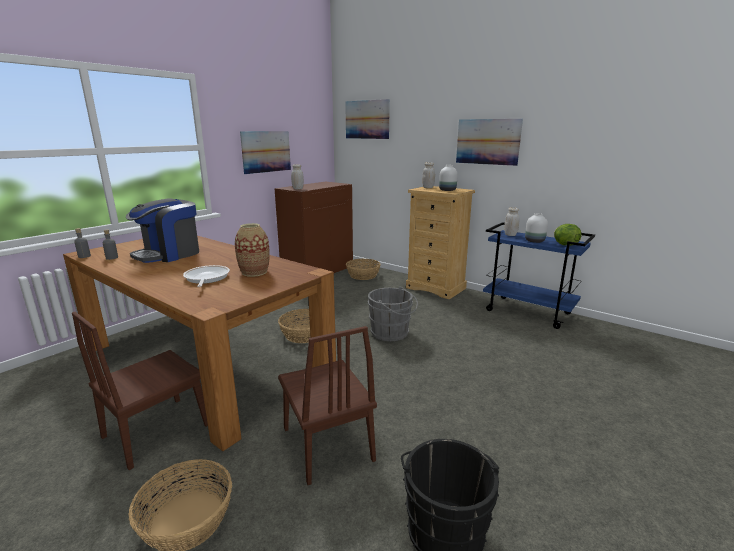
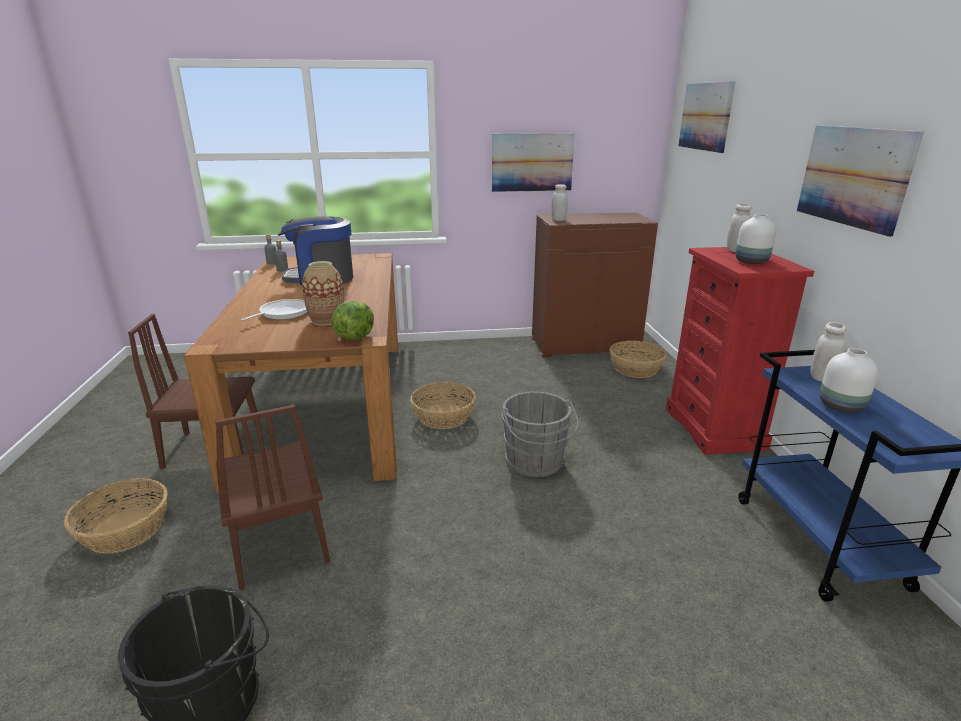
camera: 45 degrees right, 5 degrees up
(327, 444) = (278, 541): brown chair -> brown chair turned 45 degrees counterclockwise
(436, 288) = (715, 429): beige dresser -> red dresser
(564, 245) = (894, 438): lettuce -> lettuce (354, 337)

